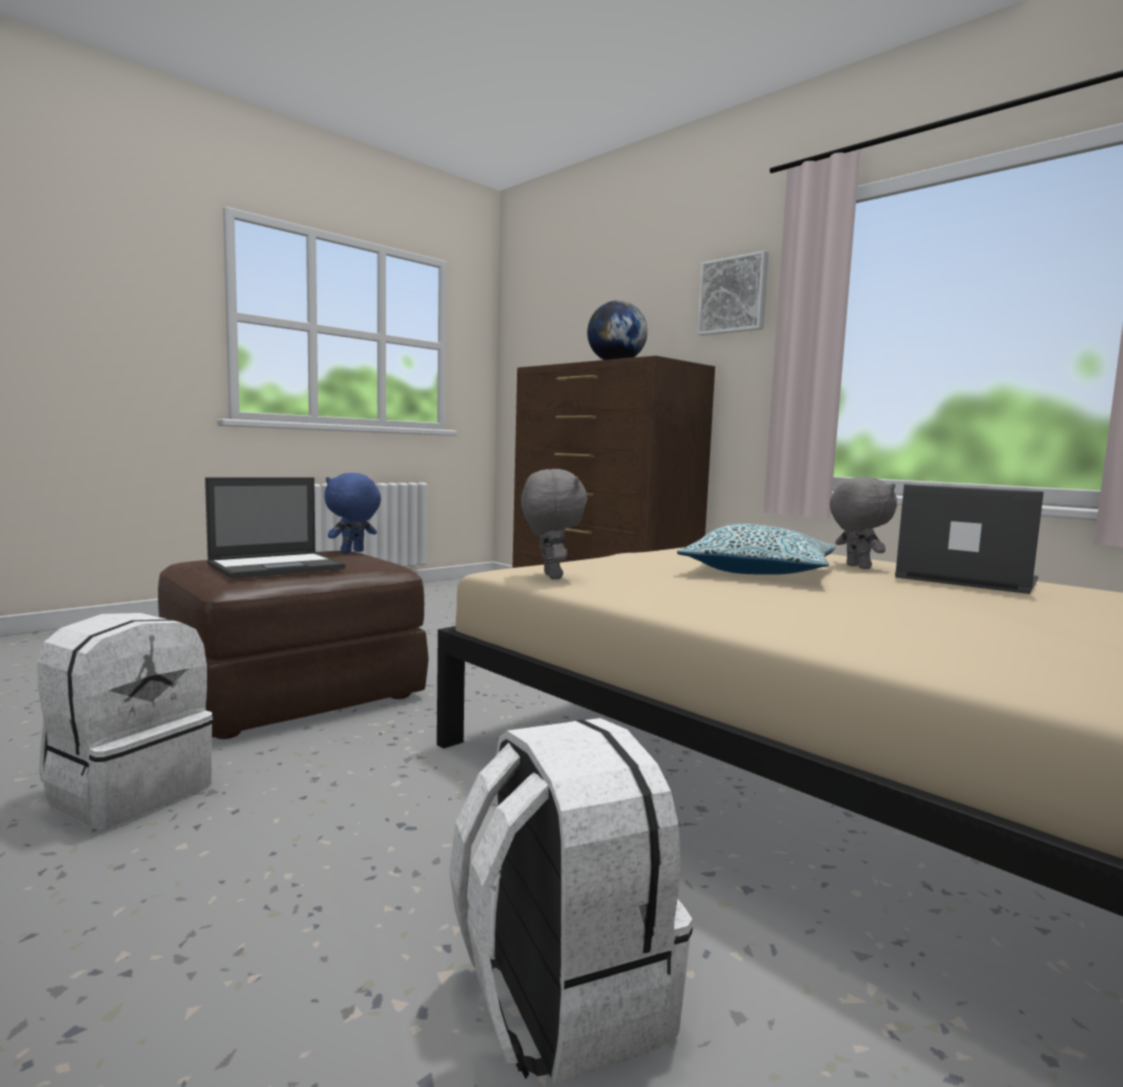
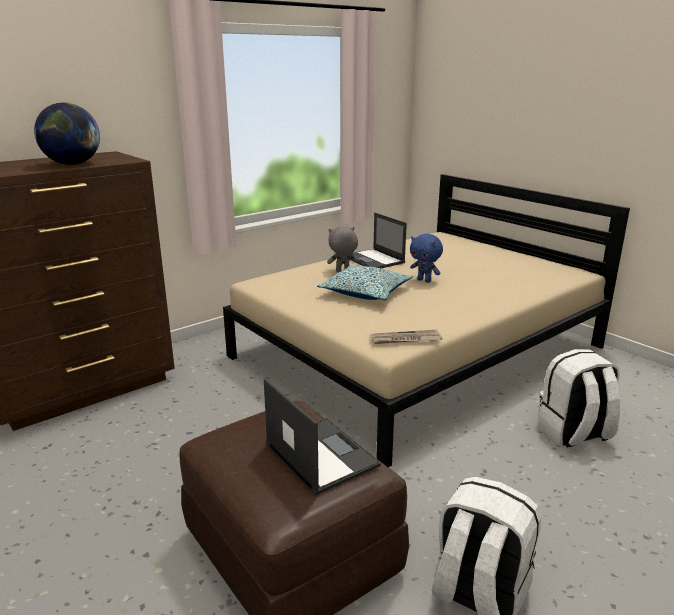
camera: 85 degrees left, 15 degrees up
(353, 552) = (225, 430): blue plush toy -> blue plush toy (424, 280)
(550, 576) = (405, 339): grey plush toy -> newspaper
(733, 295) = (120, 90): picture -> none
(964, 579) = (374, 260): laptop -> laptop turned 75 degrees counterclockwise

